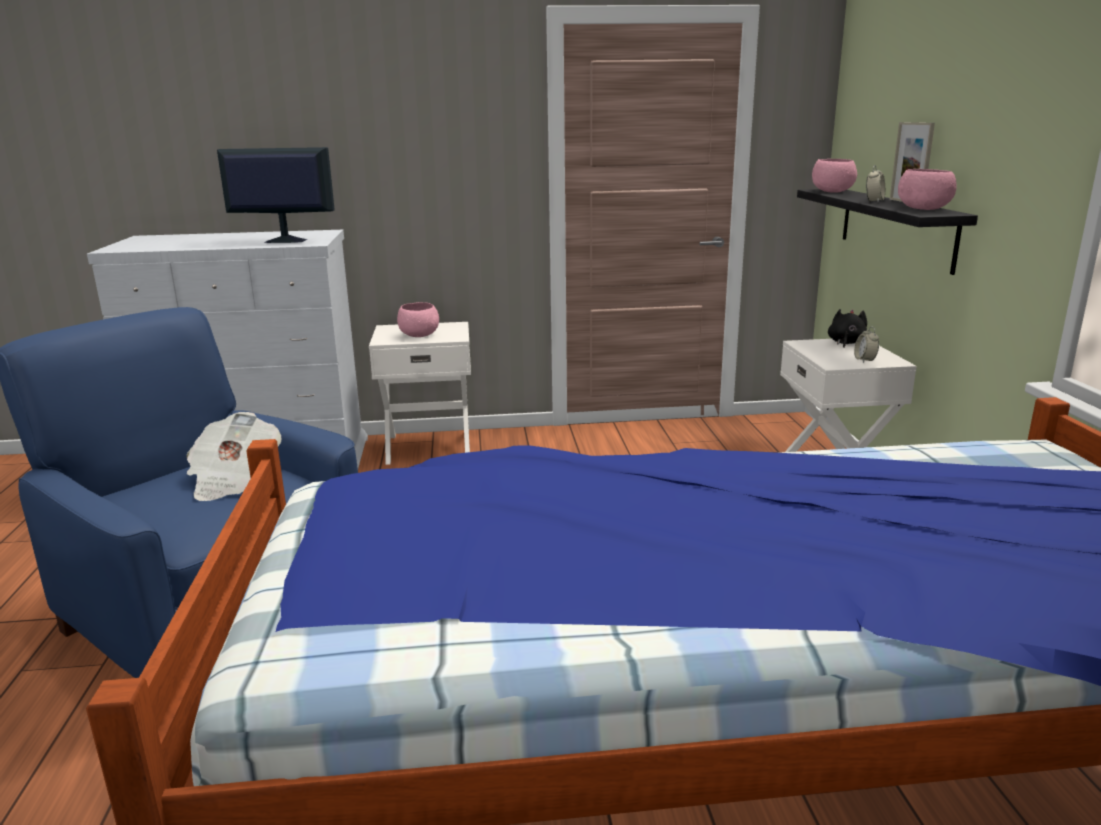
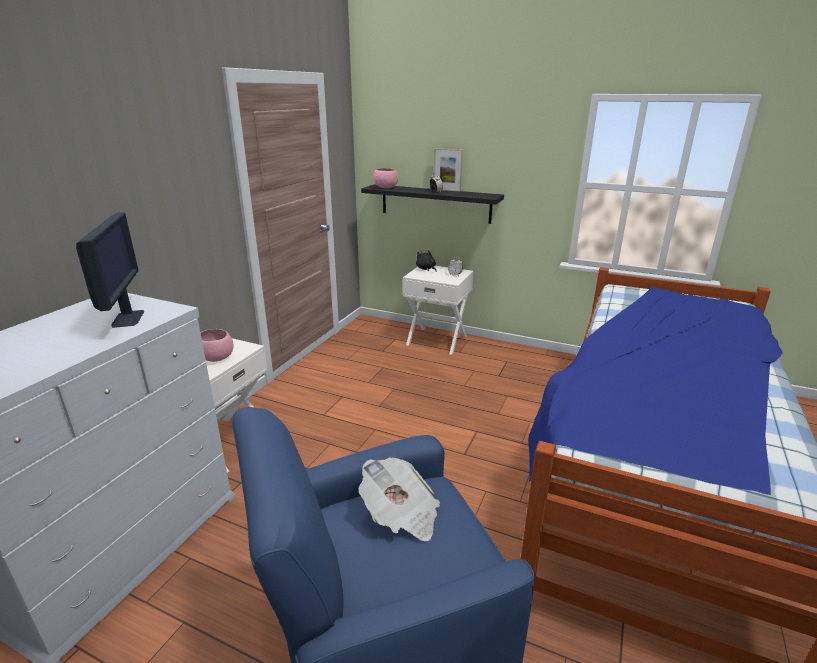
camera: 60 degrees left, 5 degrees up
(284, 241) = (128, 318): monitor -> monitor turned 135 degrees clockwise
(924, 209) = (475, 194): pink bowl -> none

